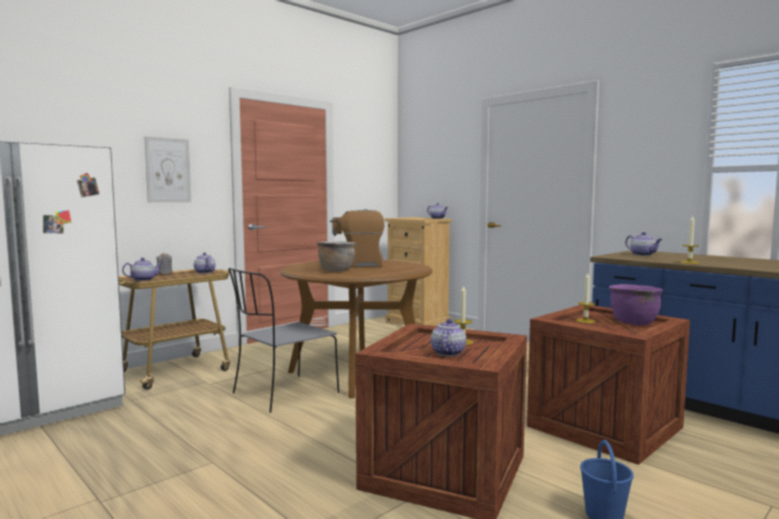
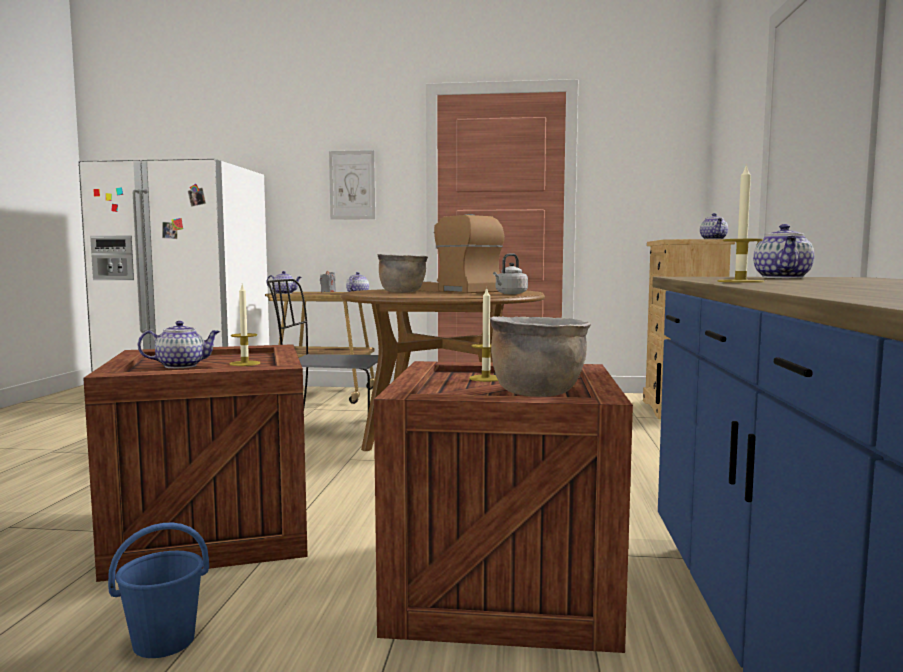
camera: 50 degrees right, 0 degrees up
(405, 264) = (510, 293): none -> grey kettle
(633, 322) = (537, 392): purple cooking pot -> brown cooking pot

